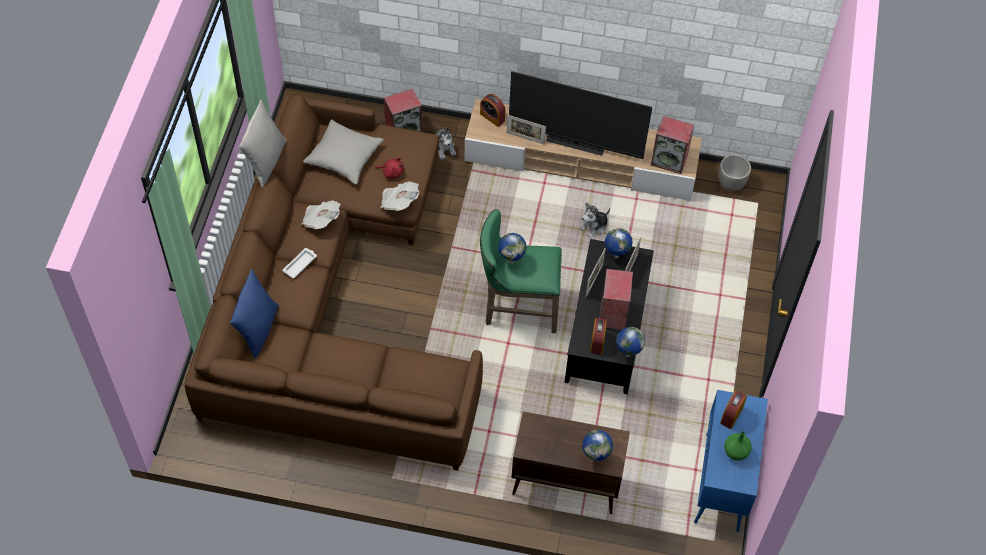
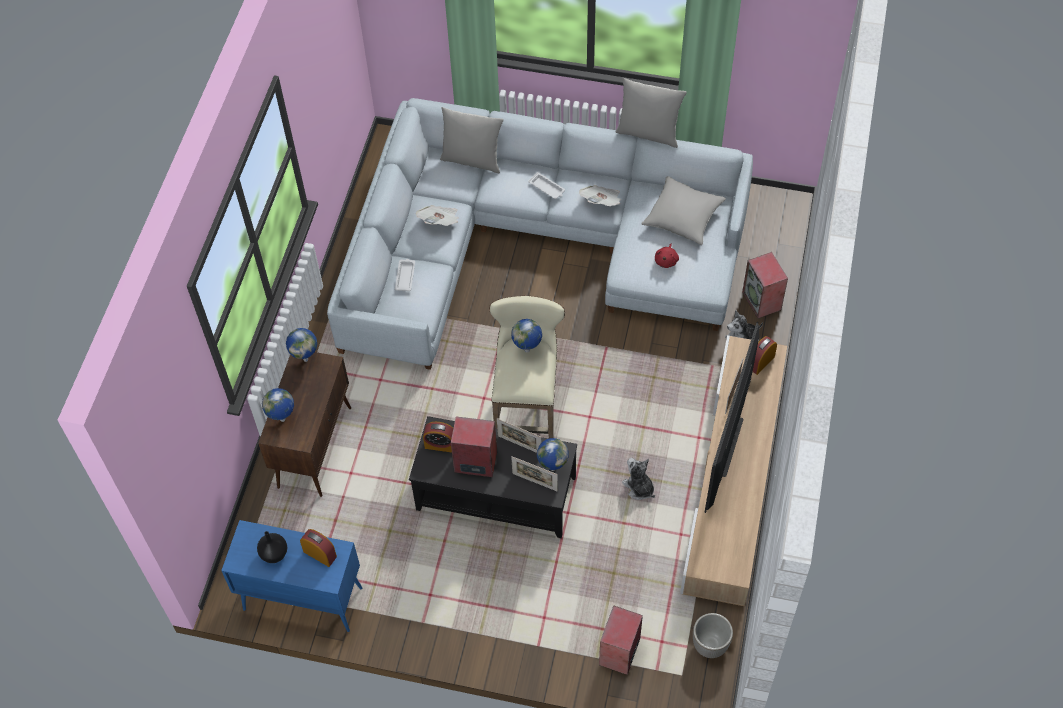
camera: 95 degrees right, 0 degrees up
(258, 329) = (472, 159): blue pillow -> grey pillow
(332, 303) = (535, 244): brown sofa -> grey sofa
(399, 202) = (627, 268): newspaper -> newspaper (440, 222)
(404, 382) = (405, 276): none -> white tray
(517, 308) = (527, 408): green stool -> beige stool
(627, 354) = (423, 473): globe -> globe (306, 359)
(669, 160) = (710, 548): speaker -> speaker (620, 653)
(735, 452) = (275, 553): green vase -> black vase

